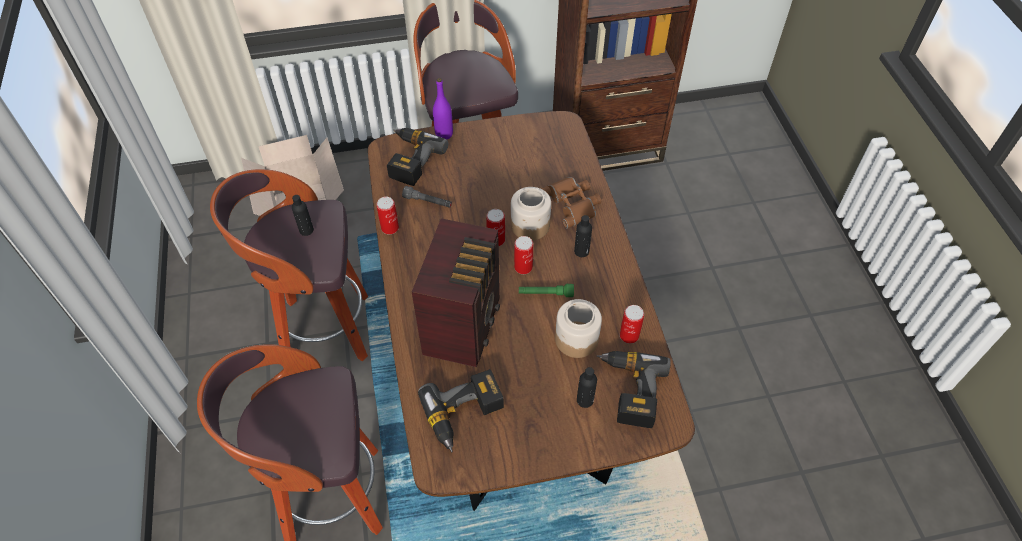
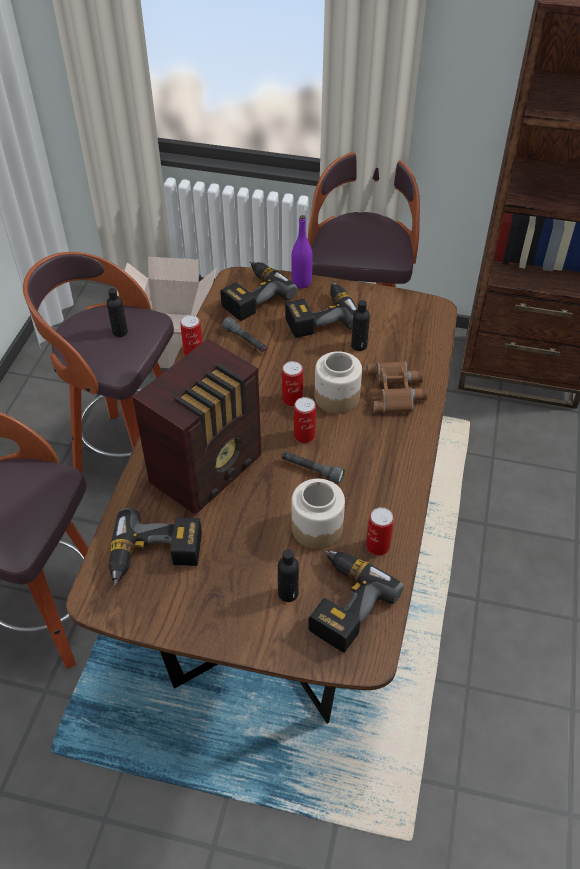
camera: 25 degrees right, 5 degrees down
(476, 159) = (319, 316): none -> power drill
(545, 294) = (311, 470): green flashlight -> grey flashlight
(581, 251) = (376, 442): black bottle -> black bottle (359, 345)

